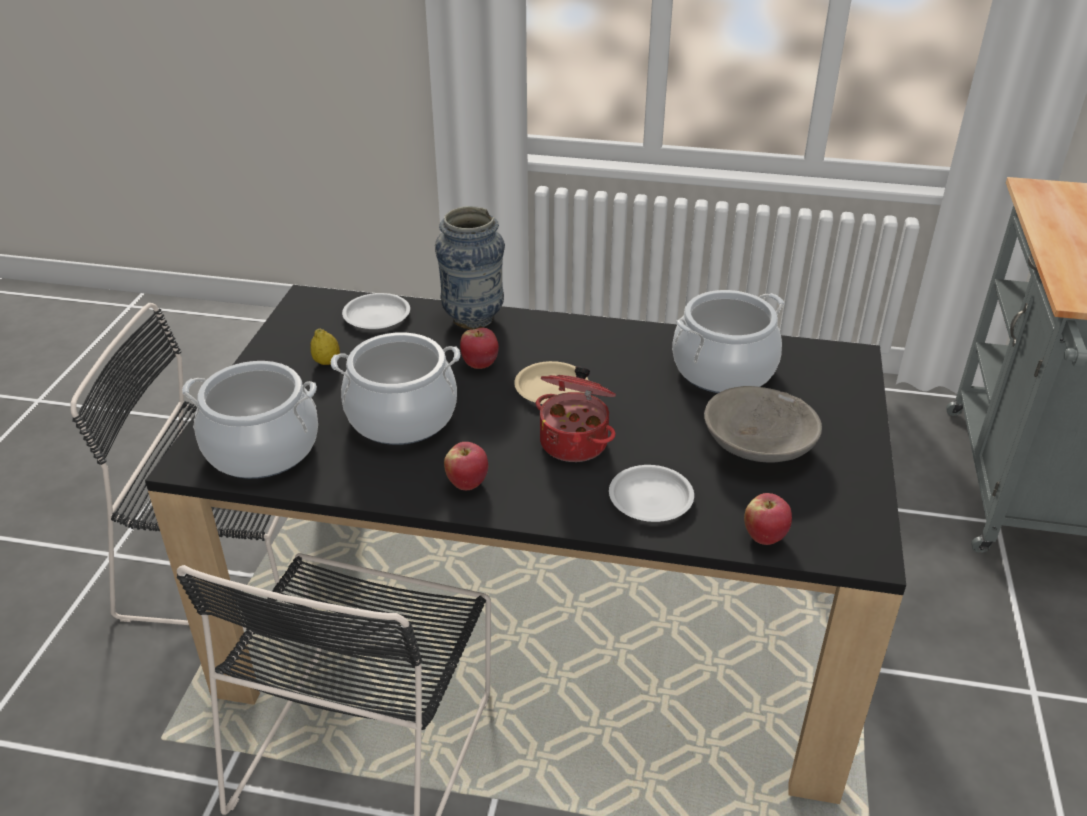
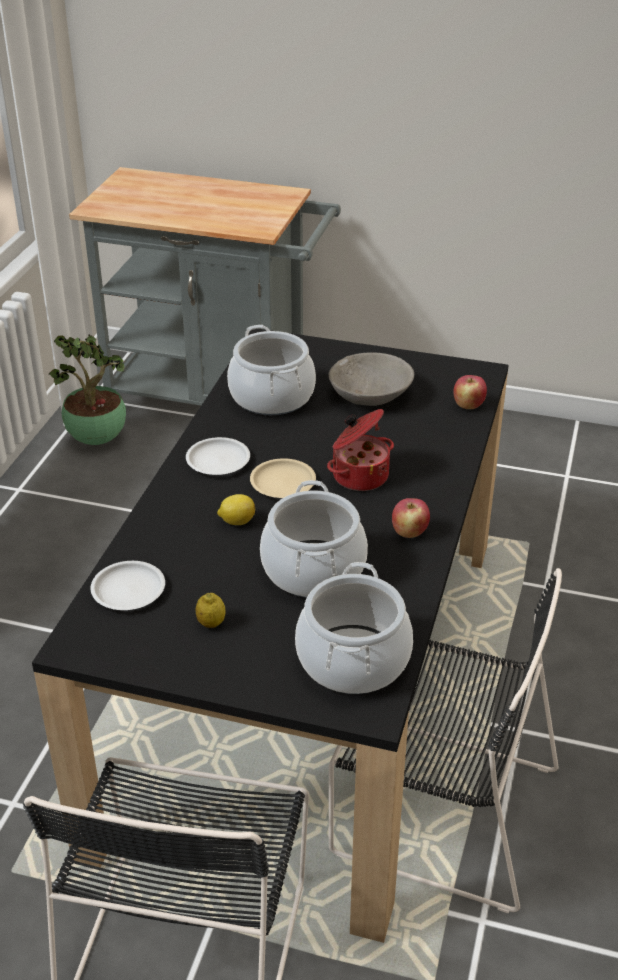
camera: 85 degrees left, 0 degrees up
(473, 318) = (154, 524): vase -> none
(480, 364) = (236, 521): apple -> lemon
(650, 498) = (429, 446): white plate -> white plate (218, 461)
(895, 414) = (99, 439): none -> potted plant

